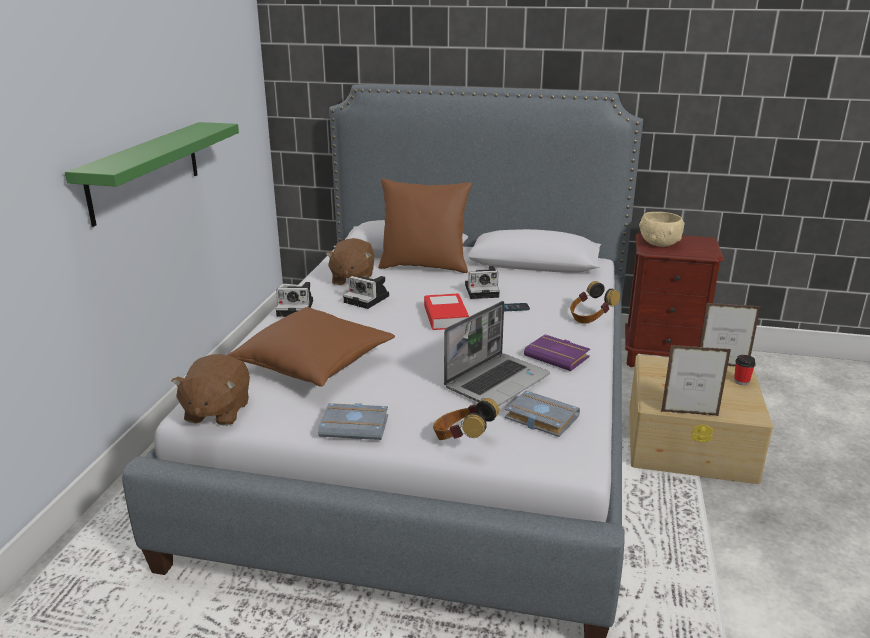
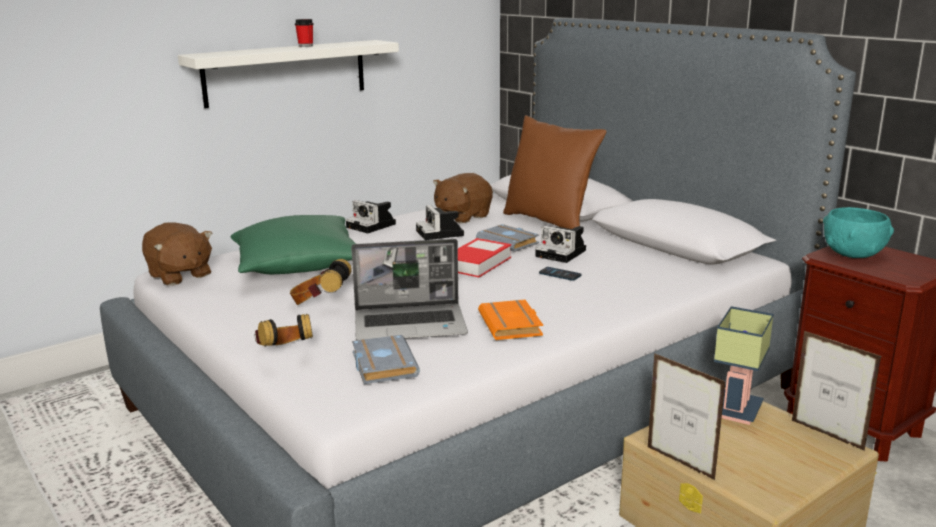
camera: 40 degrees right, 5 degrees down
(145, 171) = (286, 72): green shelf -> white shelf
(217, 412) = (179, 275): brown plush toy -> brown plush toy turned 90 degrees counterclockwise
(314, 364) = (298, 265): brown pillow -> green pillow
(356, 426) = (236, 315): grey book -> grey book (509, 242)
(558, 357) = (512, 325): purple book -> orange book
(590, 318) = (625, 306): headphones -> headphones (320, 303)
(659, 243) = (852, 253): beige bowl -> turquoise bowl
(662, 368) = (733, 409): none -> table lamp
(741, 381) = (822, 461): cup -> cup (305, 46)

